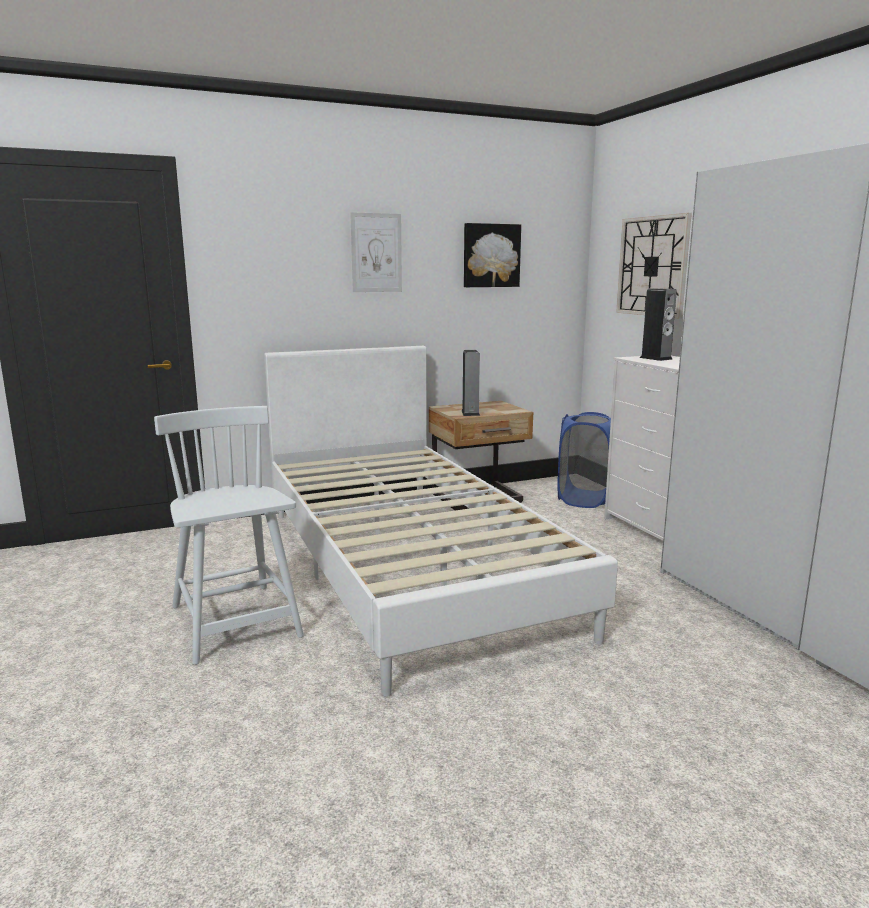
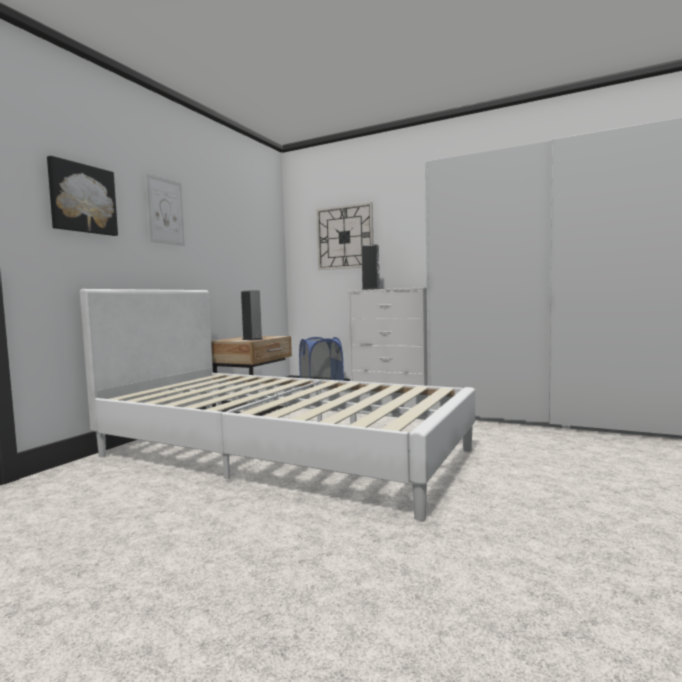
camera: 40 degrees left, 10 degrees down
(235, 623) = (208, 530): white chair -> none
(491, 255) = (236, 227): picture -> picture (82, 199)

